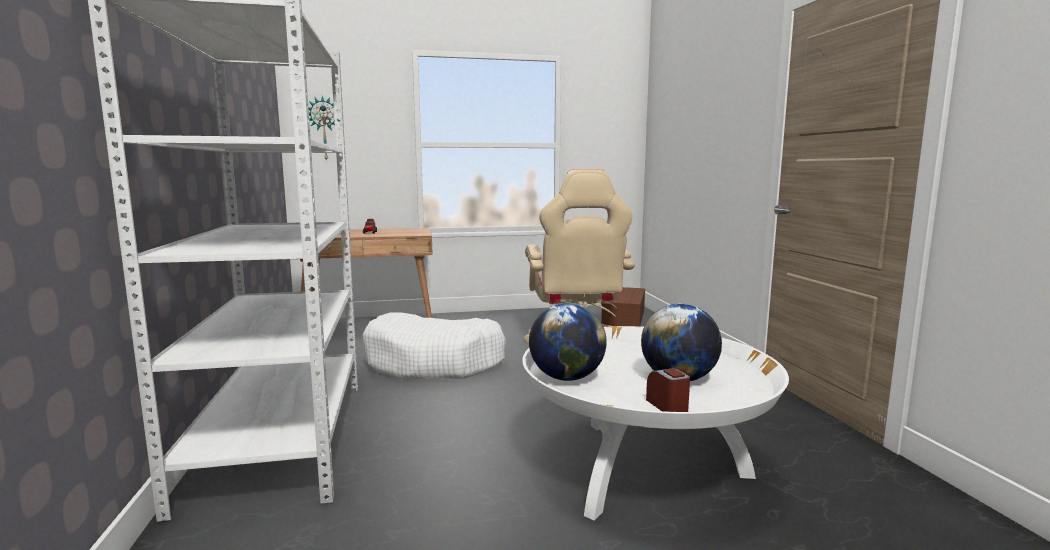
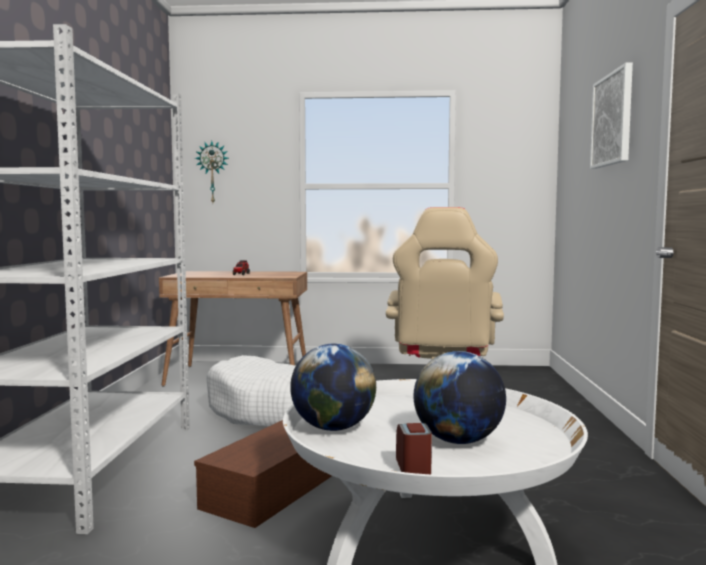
camera: 15 degrees right, 5 degrees down
(624, 318) = (520, 381): brown storage box -> brown storage box (272, 490)
(717, 93) = (612, 119): none -> picture

